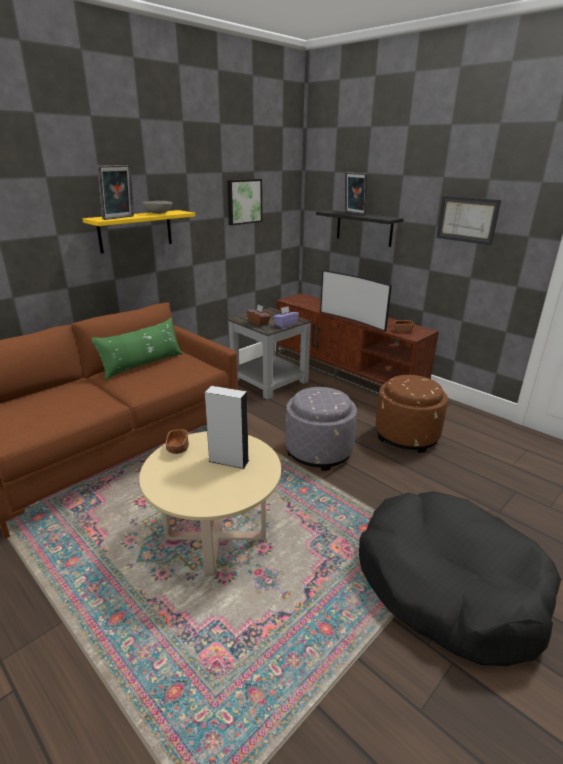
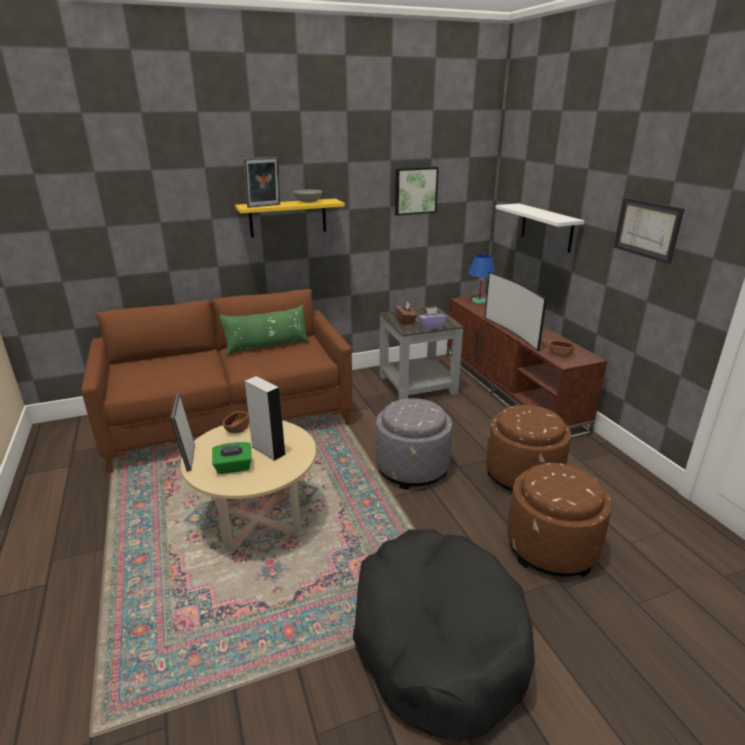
camera: 25 degrees right, 0 degrees up
(209, 486) = (233, 467): none -> green tissue box
(303, 300) = (479, 301): none -> blue table lamp
(354, 213) = (535, 209): picture frame -> picture frame (187, 458)
(364, 228) = (546, 227): black shelf -> white shelf
(467, 484) = (551, 547): none -> brown ottoman

